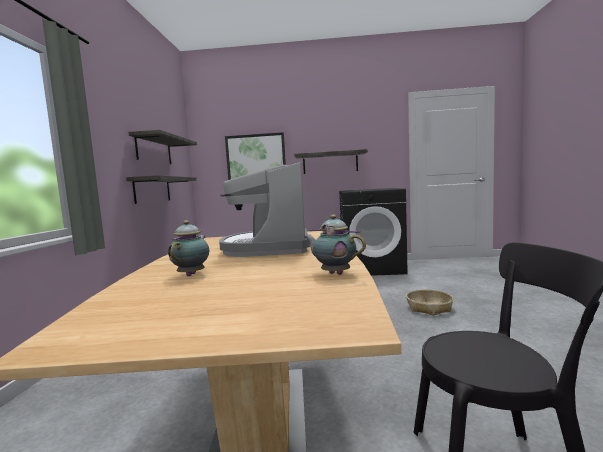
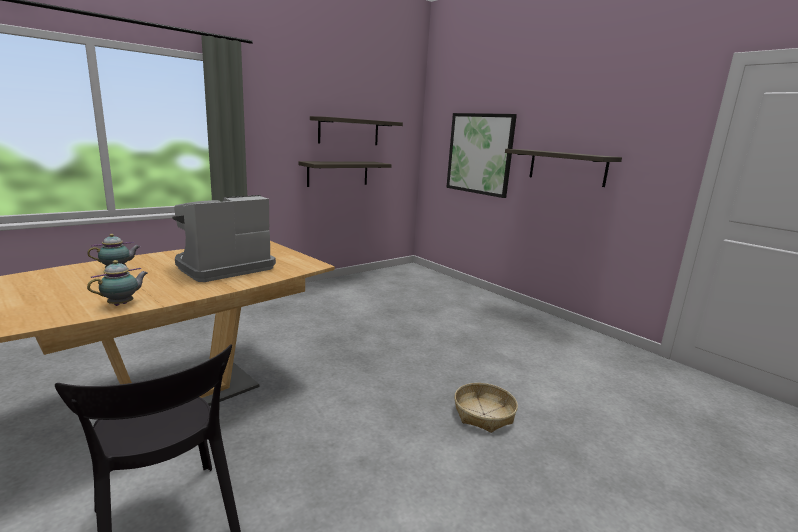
camera: 45 degrees right, 10 degrees up
(334, 273) = (123, 304): teapot -> teapot turned 45 degrees clockwise
(372, 268) = (566, 339): black washing machine -> none

